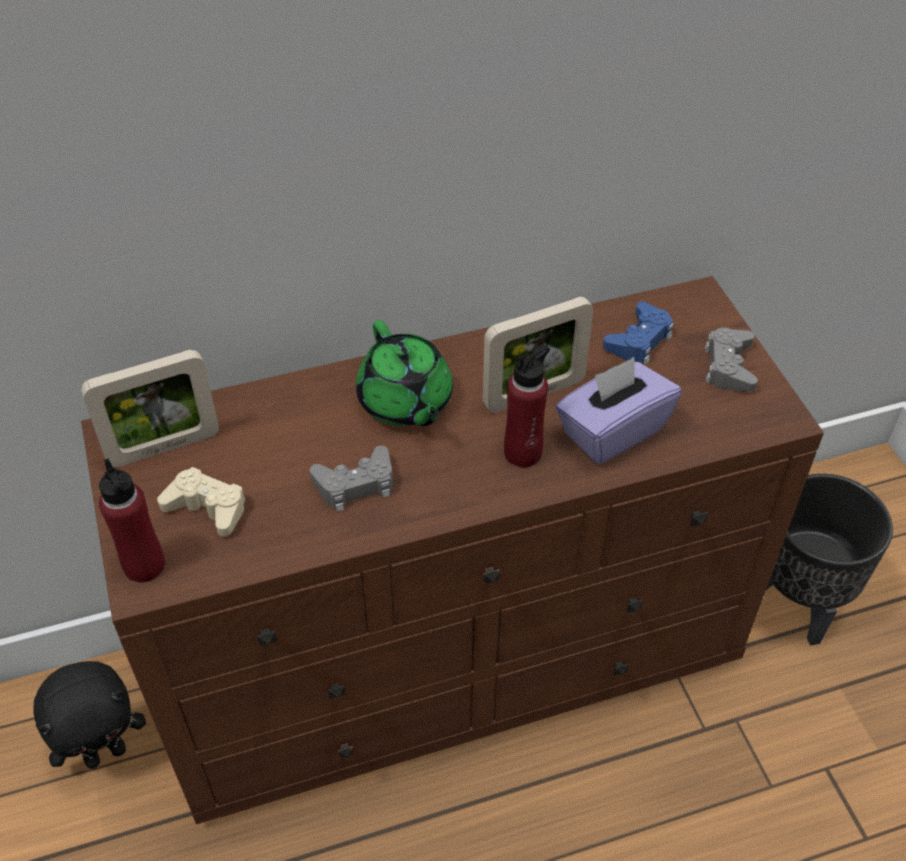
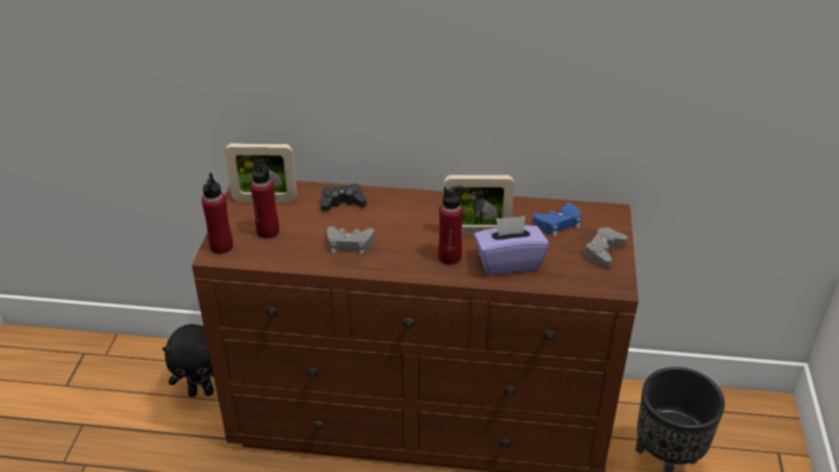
camera: 25 degrees right, 10 degrees down
(207, 507) = (268, 231): beige game controller -> red bottle
(297, 411) = (342, 203): none -> black game controller
(405, 402) = (402, 215): green teapot -> none

